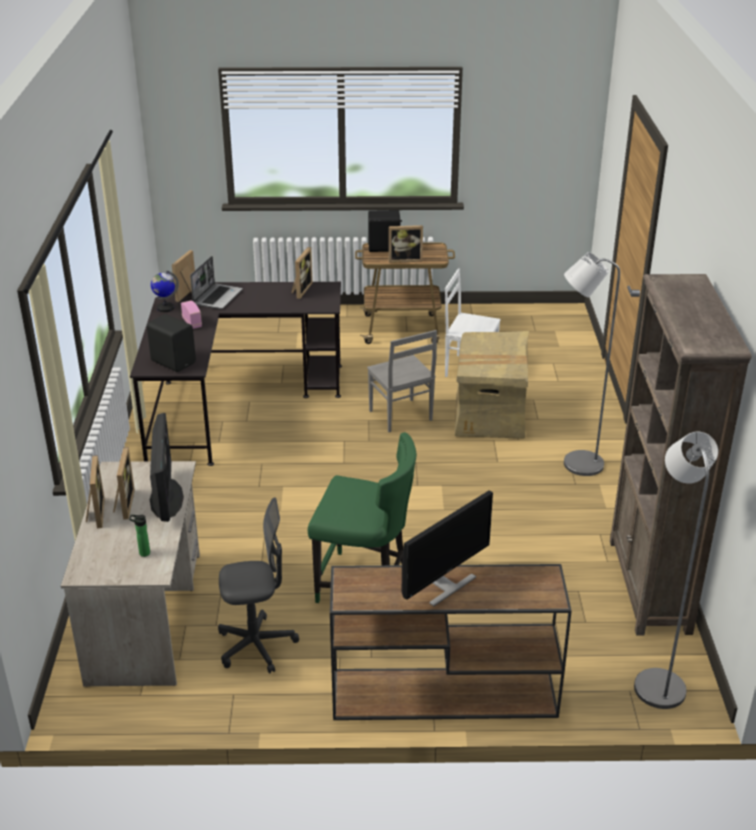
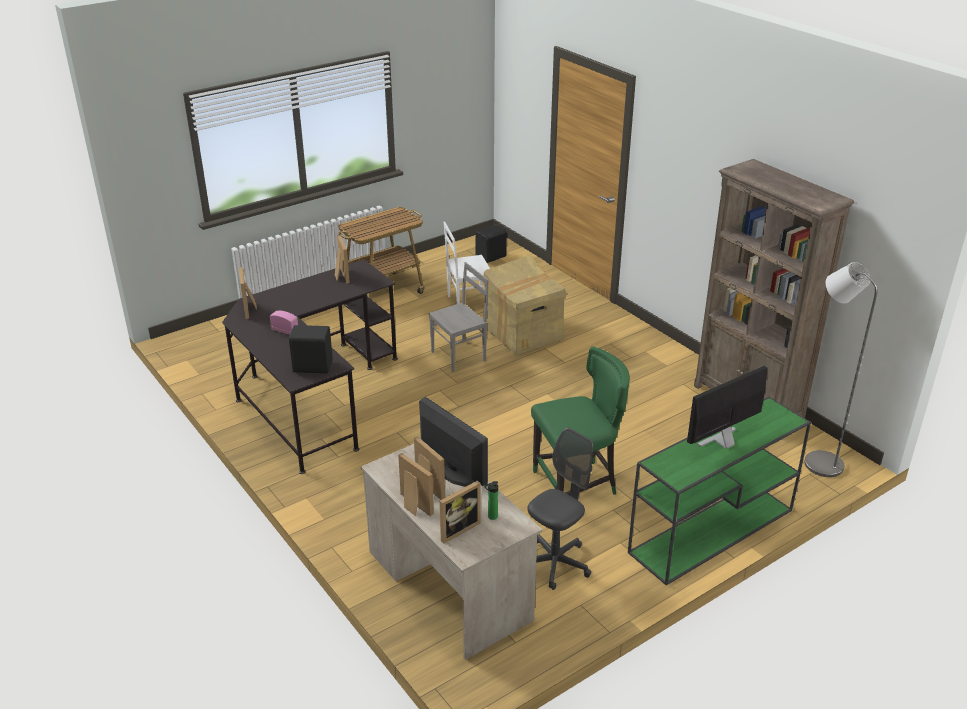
camera: 35 degrees left, 0 degrees up
(165, 308) = (244, 327): globe -> none
(217, 297) = (278, 303): laptop -> none
(384, 248) = (360, 224): black speaker -> black speaker (491, 257)
(400, 416) = (459, 356): grey chair -> grey chair turned 60 degrees counterclockwise
(405, 259) = (387, 228): picture frame -> picture frame (457, 529)
(441, 694) = (710, 532): brown console table -> green console table
(445, 585) = (723, 441): monitor -> monitor turned 135 degrees counterclockwise
(575, 464) = (616, 344): grey floor lamp -> none

